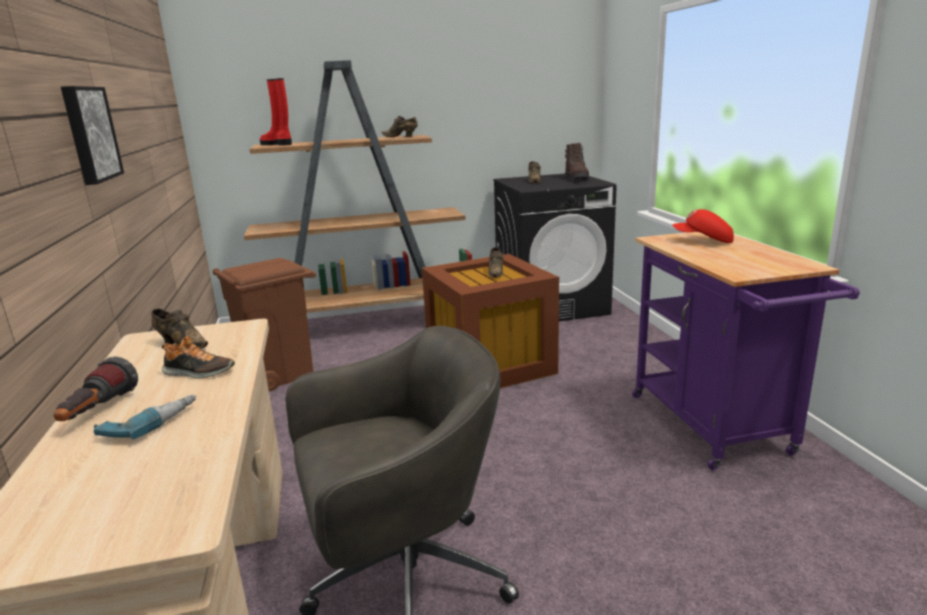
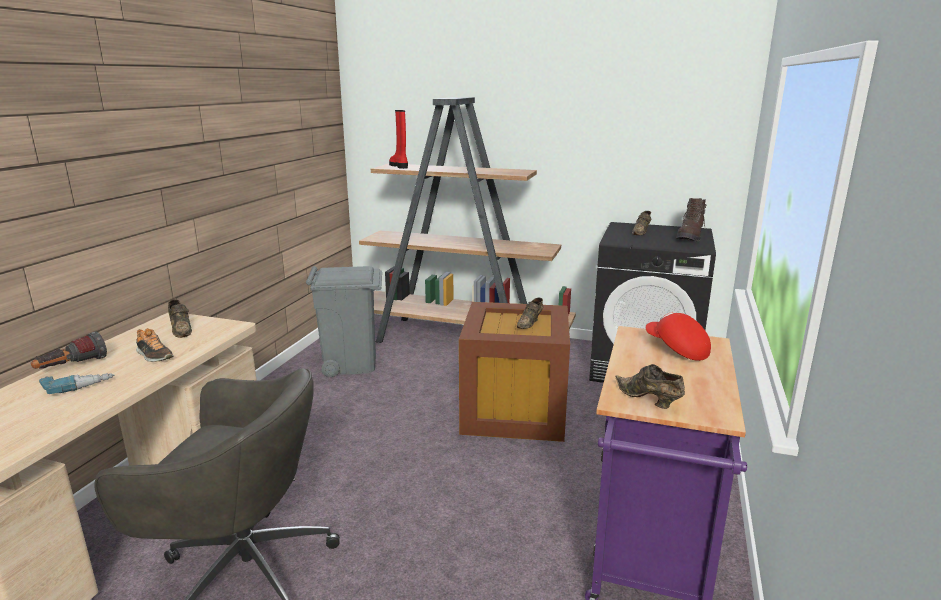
camera: 30 degrees right, 0 degrees up
(89, 134) = (178, 162): picture -> none
(279, 373) = (351, 364): brown trash can -> grey trash can
(401, 136) = (508, 170): brown shoe -> brown shoe (648, 400)

